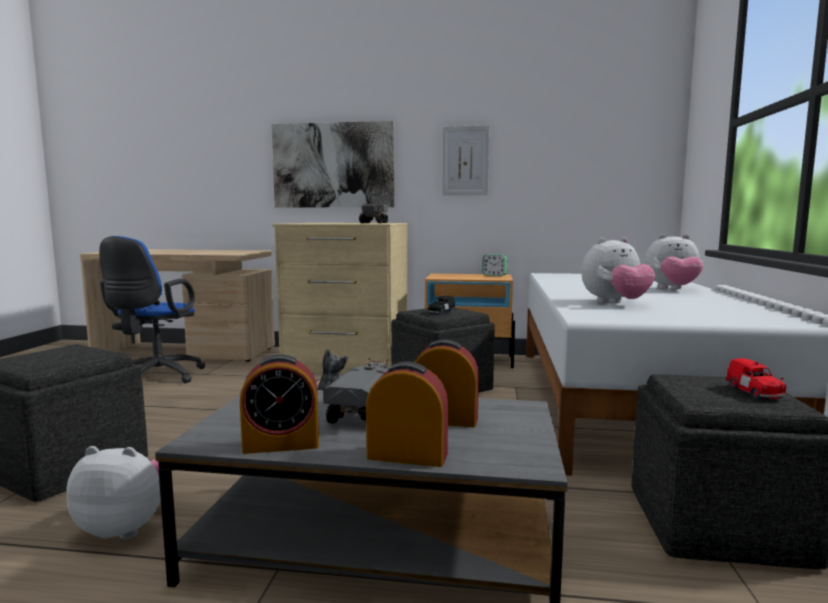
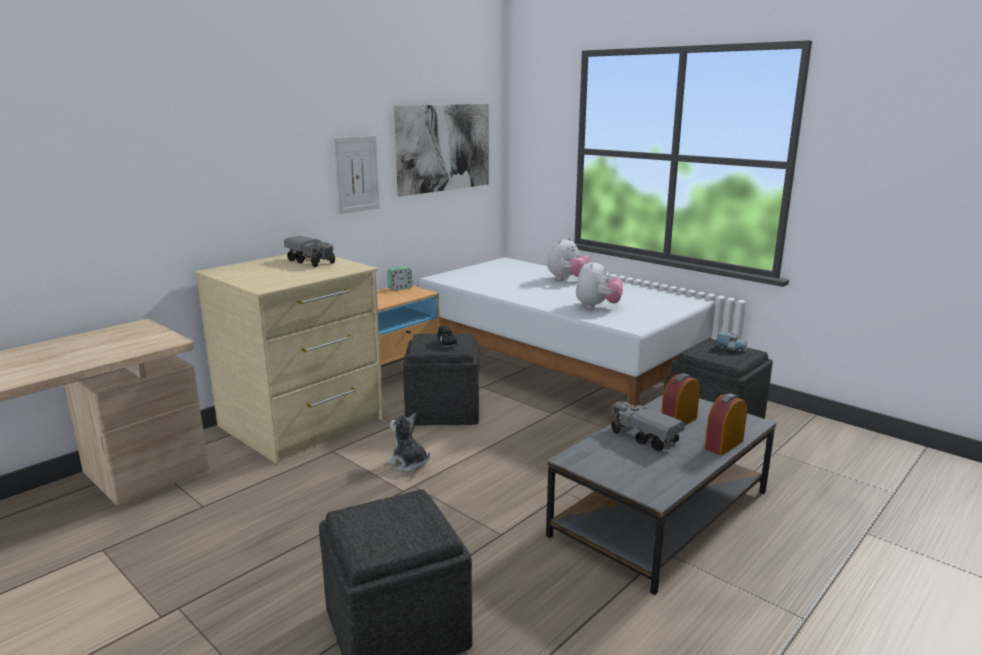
camera: 55 degrees left, 10 degrees up
(126, 527) = (560, 604): plush toy -> none
(155, 378) = (158, 543): blue office chair -> none
(281, 444) = (681, 472): alarm clock -> none
(333, 165) = (217, 192): picture -> picture (443, 148)
(754, 392) = (731, 349): red toy car -> blue toy car

